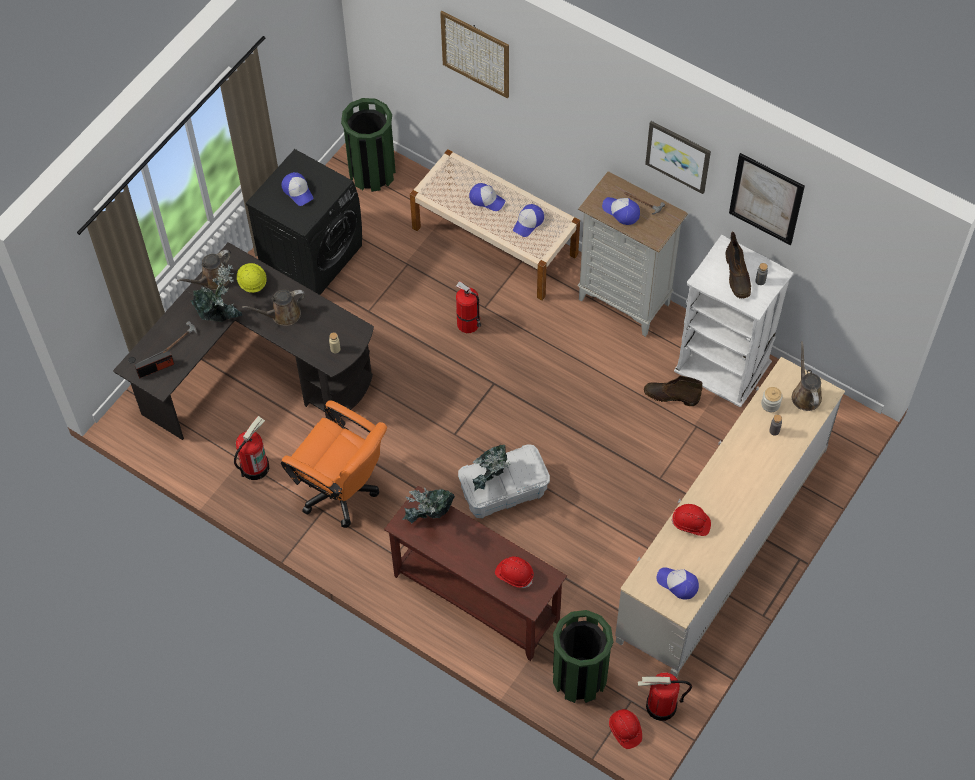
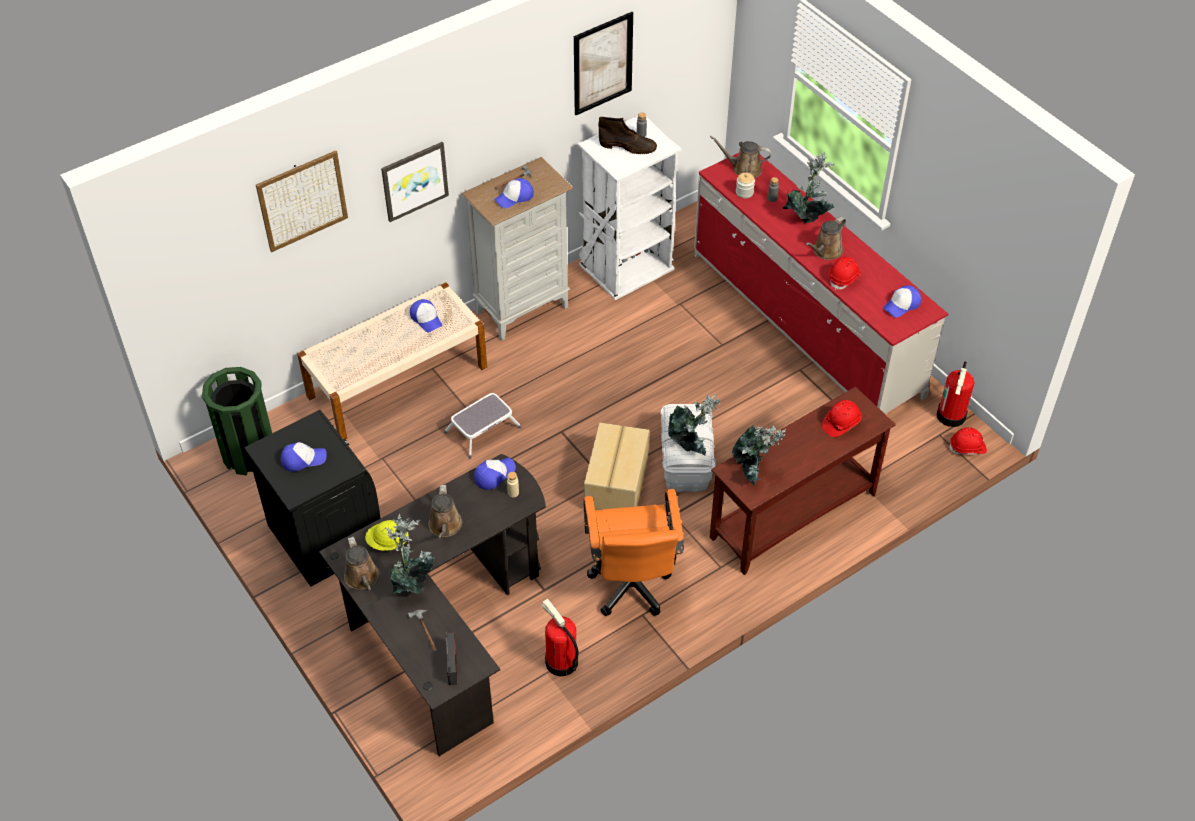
camera: 70 degrees left, 10 degrees down
(343, 495) = (632, 591): orange office chair -> orange office chair turned 120 degrees clockwise
(453, 444) = (615, 483): none -> cardboard box
(469, 324) = (483, 430): fire extinguisher -> grey step ladder
(486, 199) = (379, 341): cap -> cap (494, 474)
(579, 677) = (904, 464): green trash can -> none
(670, 396) = (640, 310): brown boot -> none
(678, 156) = (520, 102): picture -> picture (414, 181)
(721, 498) = (825, 251): none -> brown watering can
(723, 542) = (804, 323): beige cabinet -> red cabinet
(763, 468) = (807, 216): none -> potted plant

